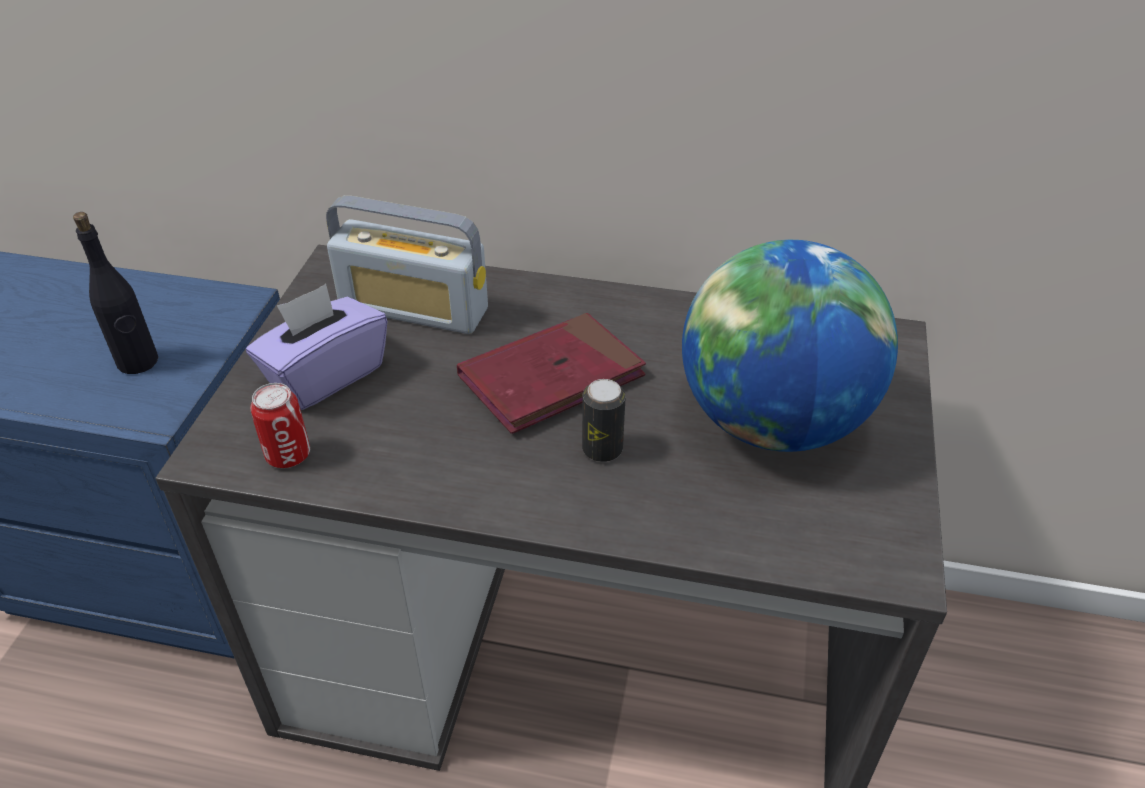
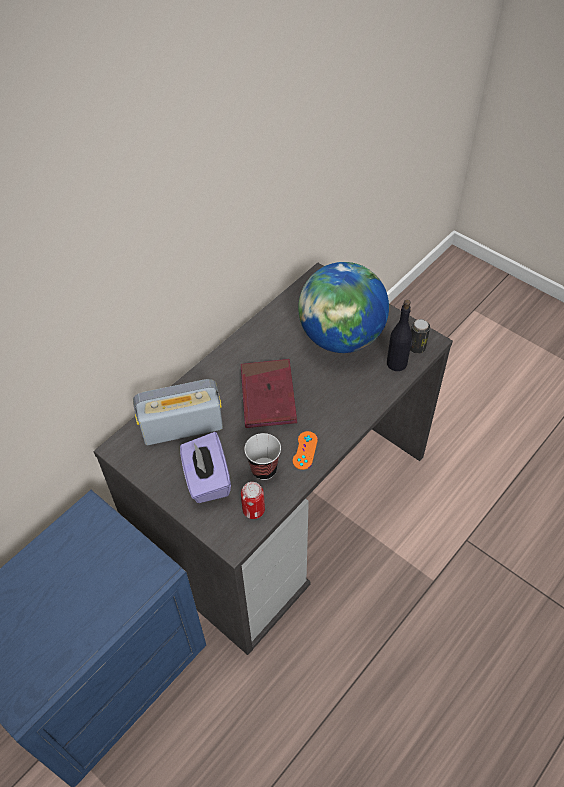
camera: 60 degrees left, 10 degrees up
(138, 362) = (108, 571): black bottle -> black bottle (397, 363)
(384, 434) = (264, 469): none -> cup
(414, 309) = (182, 428): radio -> radio turned 150 degrees counterclockwise
(460, 473) = (305, 450): none -> orange game controller
(602, 449) = (322, 397): can -> can (416, 347)

